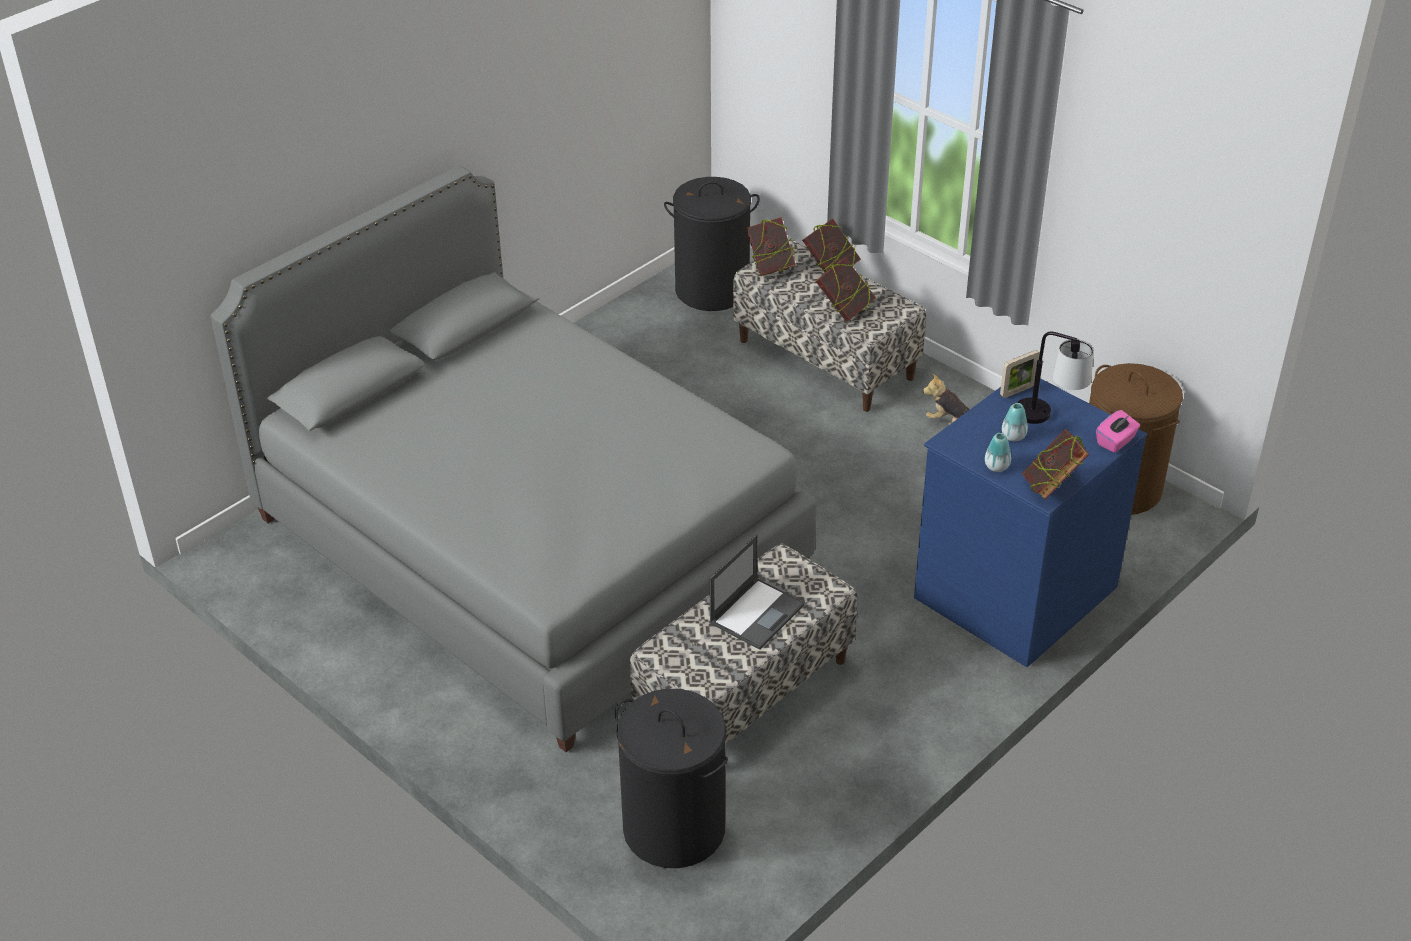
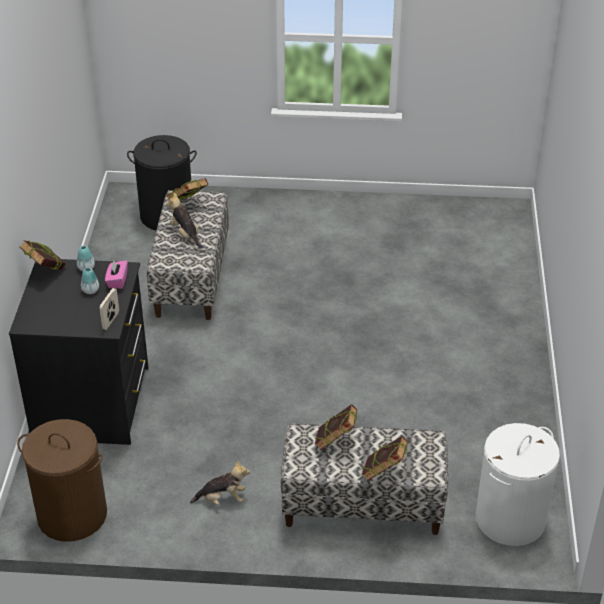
camera: 140 degrees right, 0 degrees up
(529, 544) = (382, 286): grey bed -> none
(712, 290) = (510, 519): black laundry basket -> white laundry basket
(757, 613) = (186, 235): laptop -> plush toy
(770, 267) = (427, 450): book -> book (188, 205)
(1013, 590) = (93, 403): blue dresser -> black dresser
(1048, 418) = (77, 312): table lamp -> none
(1116, 441) = (25, 317): pink tissue box -> pink tissue box (117, 281)

